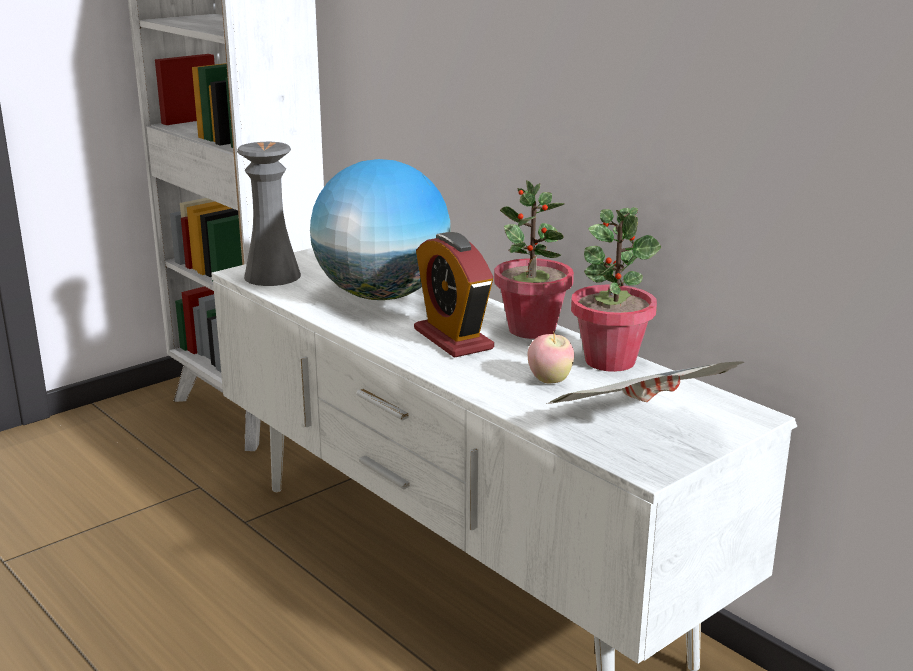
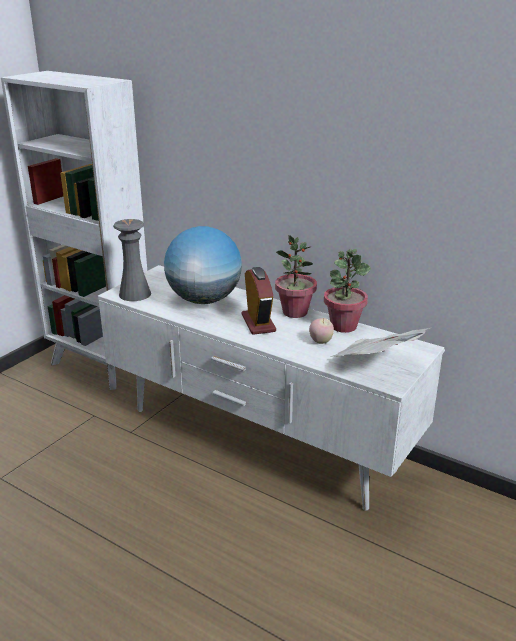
camera: 15 degrees left, 5 degrees up
(453, 339) = (258, 323): alarm clock -> alarm clock turned 150 degrees counterclockwise

